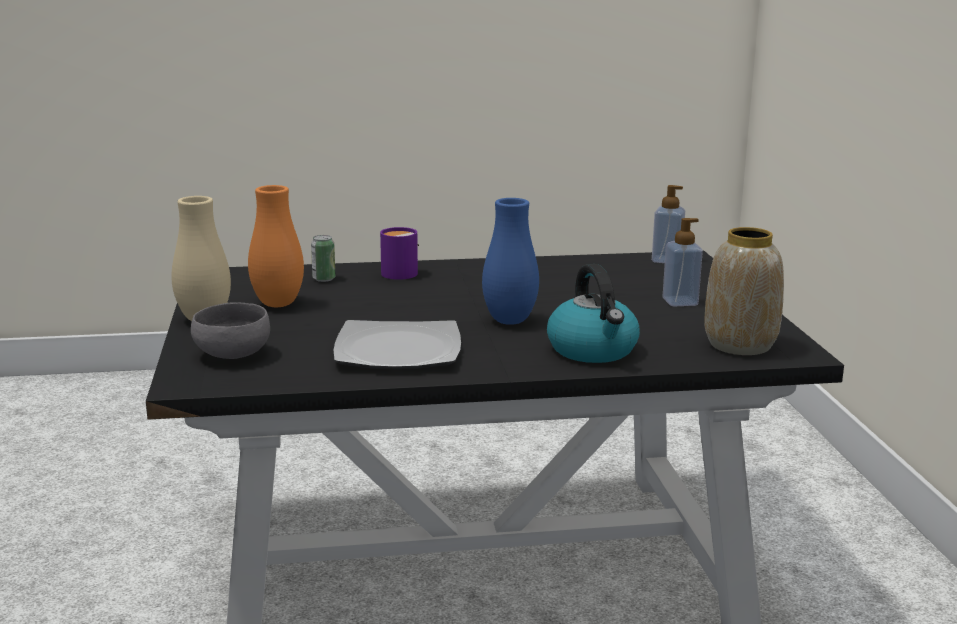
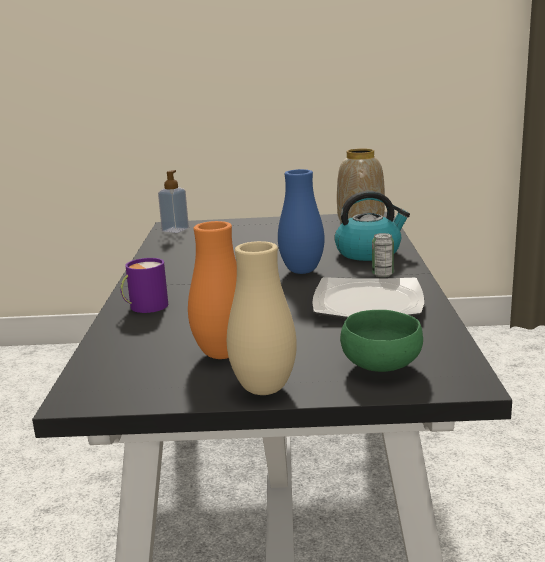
camera: 80 degrees left, 0 degrees up
(232, 355) = (383, 366): grey bowl -> green bowl
(324, 279) = (144, 336): can -> can (382, 274)
(680, 302) = (273, 231): soap dispenser -> none

